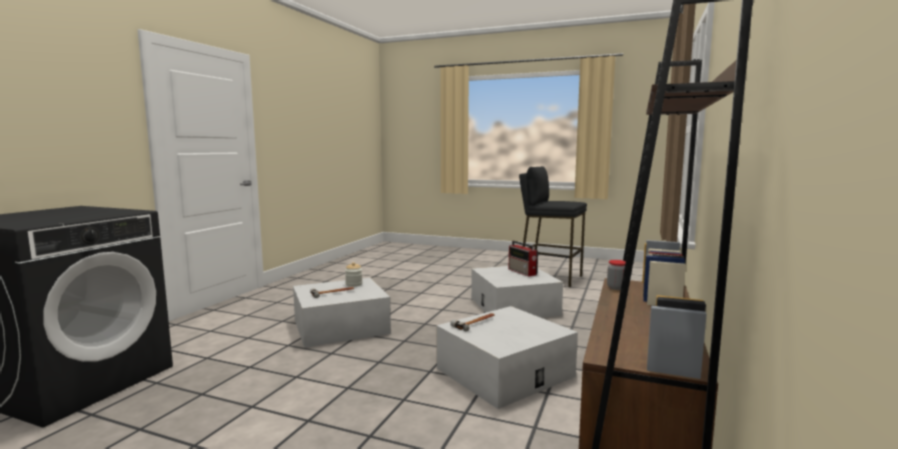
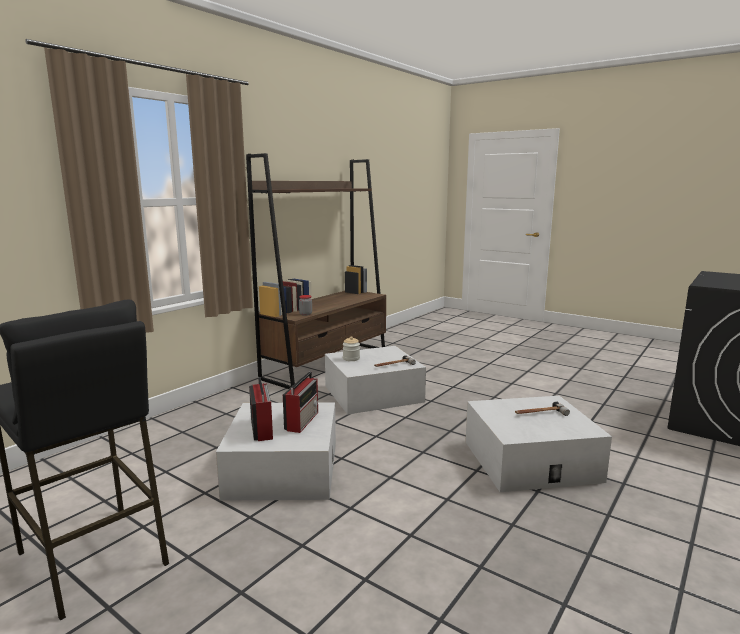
camera: 165 degrees left, 5 degrees up
(354, 284) = (521, 428): jar -> jar (351, 358)
(504, 277) = (302, 420): none -> radio

